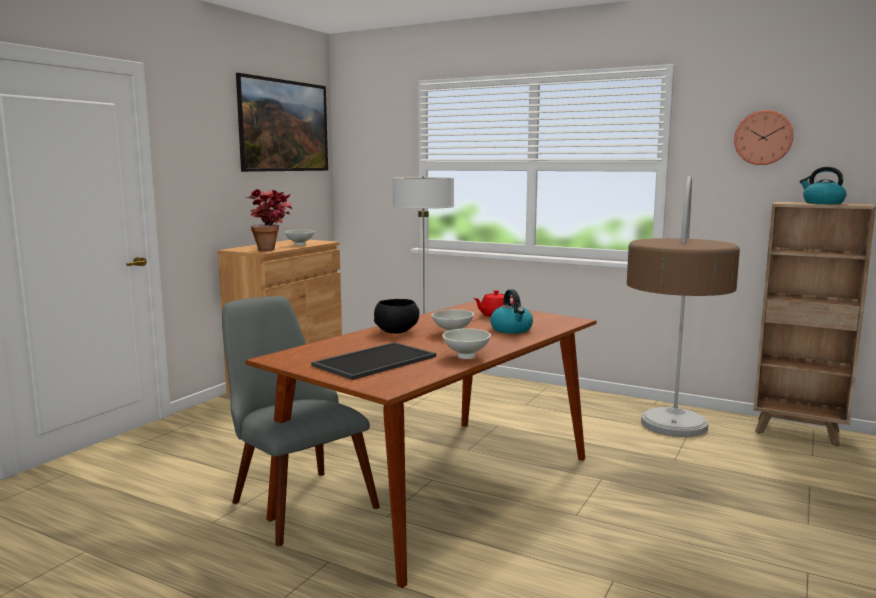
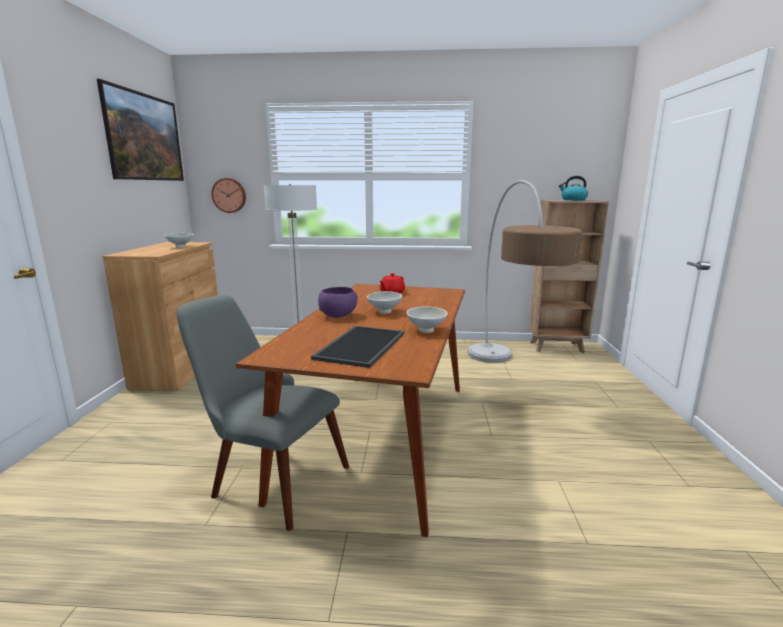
camera: 25 degrees left, 5 degrees up
(272, 249) = (161, 252): potted plant -> none
(397, 331) = (338, 315): black bowl -> purple bowl
(512, 329) = (422, 303): kettle -> none
(763, 137) = (532, 156): wall clock -> wall clock (229, 195)

